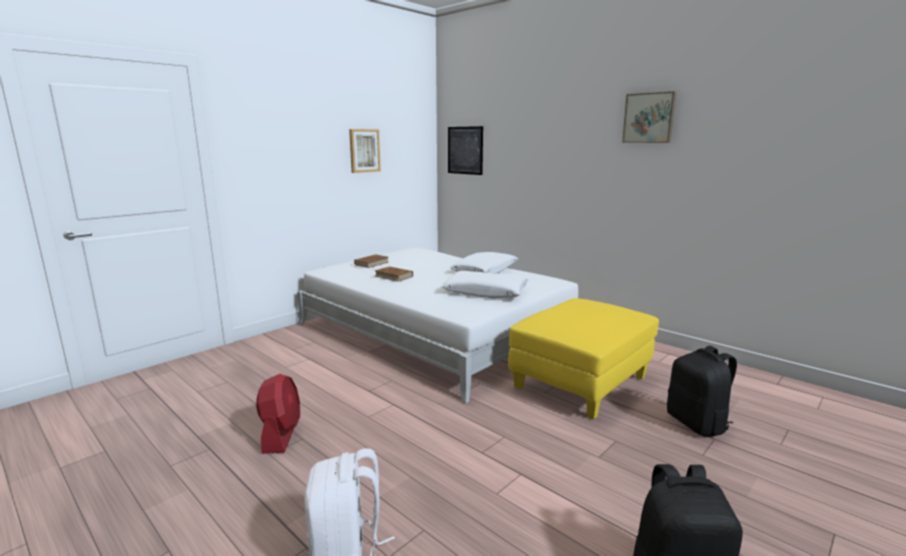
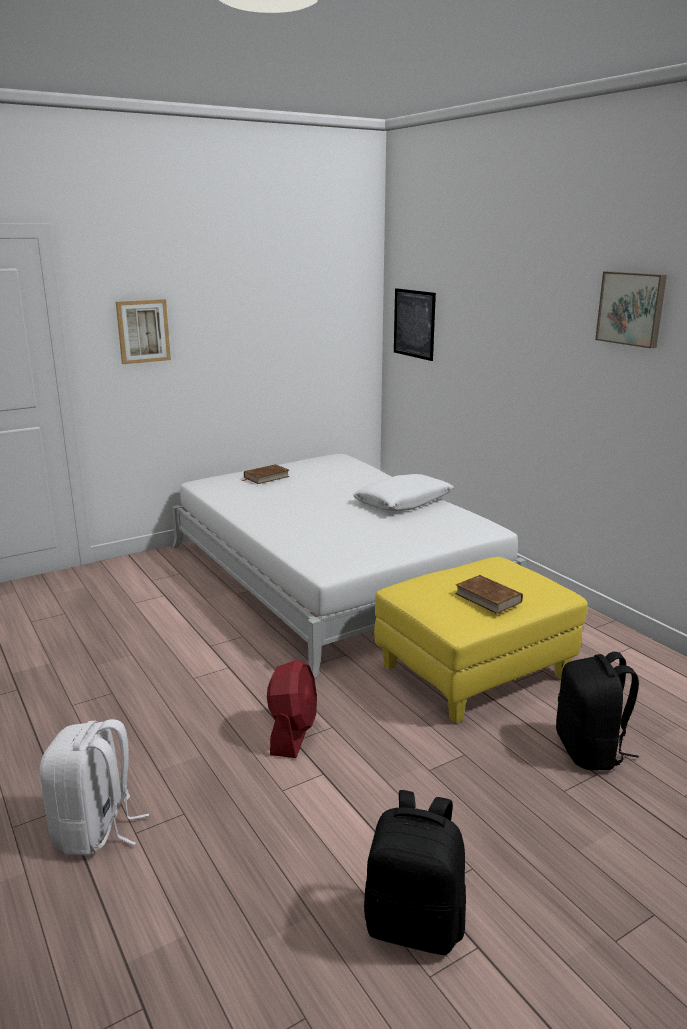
camera: 15 degrees right, 5 degrees up
(281, 435) = (93, 685): red fan -> red fan (292, 733)
(364, 150) = (270, 325): picture -> picture (143, 331)
(394, 276) = (279, 501): brown book -> brown book (488, 598)
(485, 292) = (377, 537): white pillow -> none

